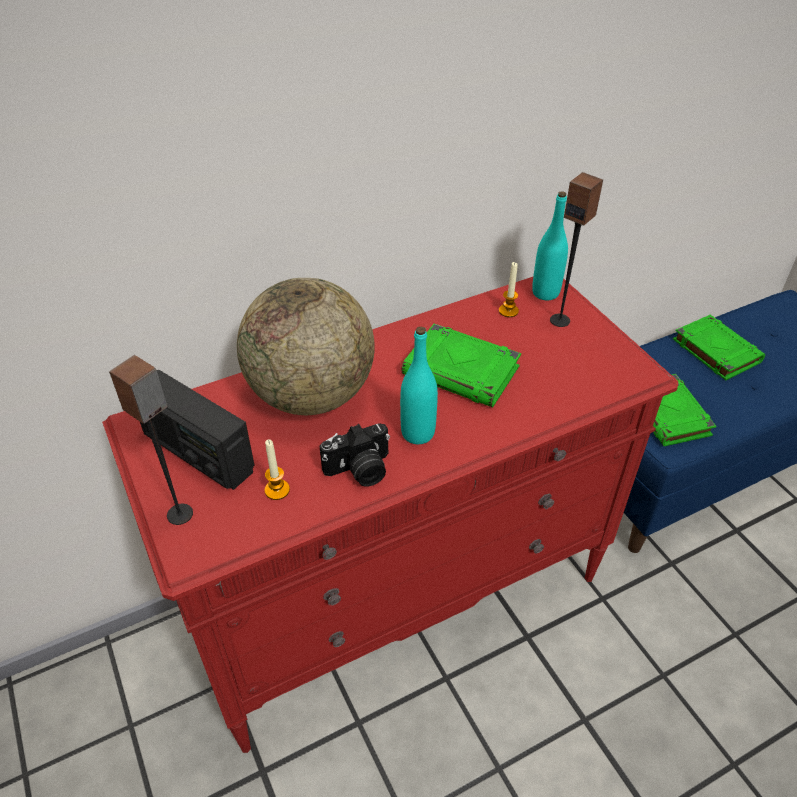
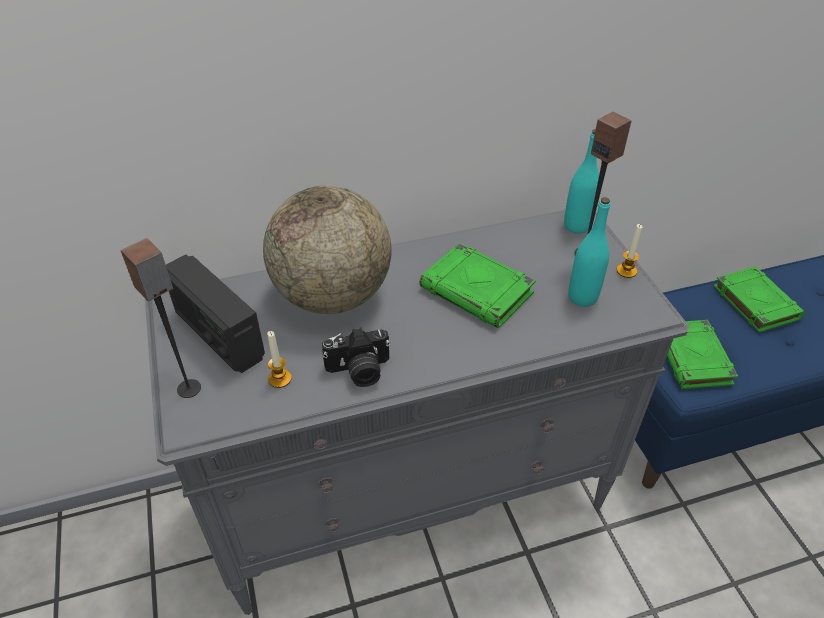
camera: 10 degrees right, 0 degrees up
(401, 599) = (414, 498): red dresser -> grey dresser
(418, 433) = (421, 343): turquoise bottle -> turquoise bottle (582, 297)
(508, 311) = (536, 239): candle -> candle (626, 271)

